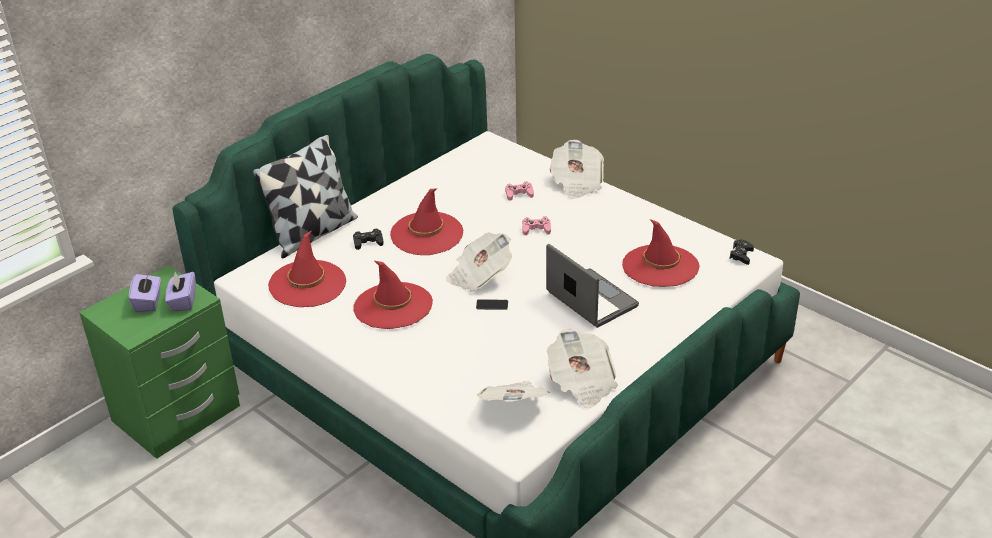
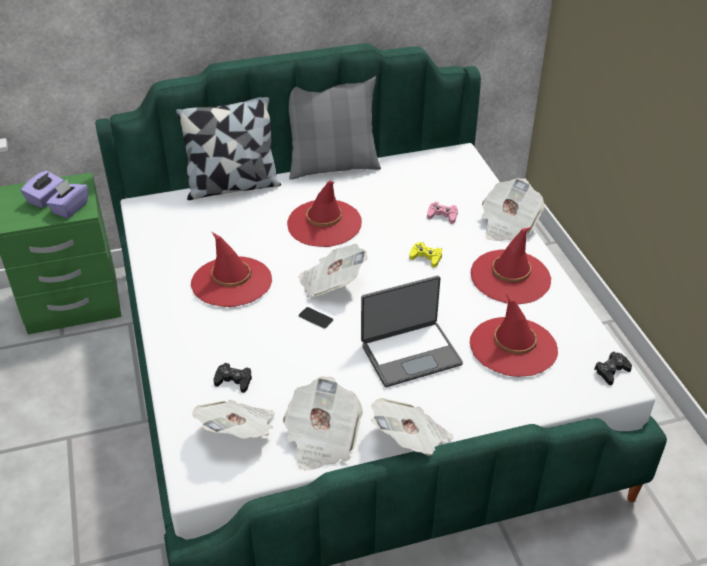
camera: 30 degrees right, 5 degrees up
(307, 284) = (184, 232): red hat -> red hat (510, 277)
(368, 242) = (268, 212): black game controller -> black game controller (234, 381)
(388, 187) = (333, 166): none -> grey pillow
(536, 229) = (426, 257): pink game controller -> yellow game controller
(590, 300) = (410, 353): laptop -> laptop turned 75 degrees clockwise
(647, 356) = (411, 440): none -> newspaper

